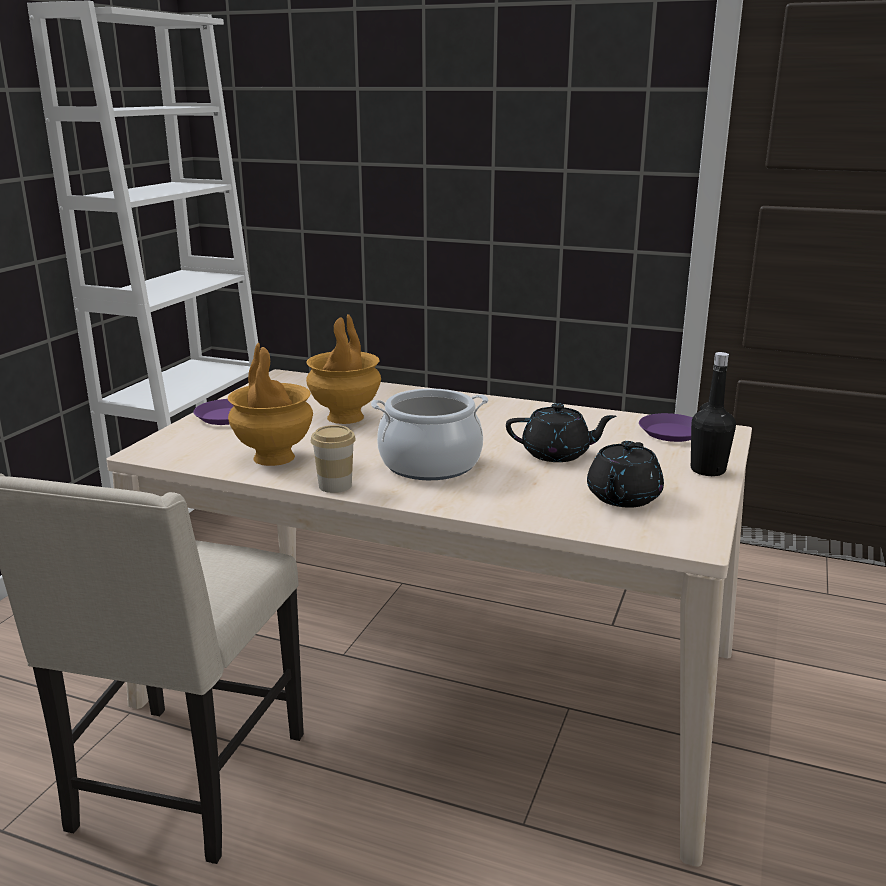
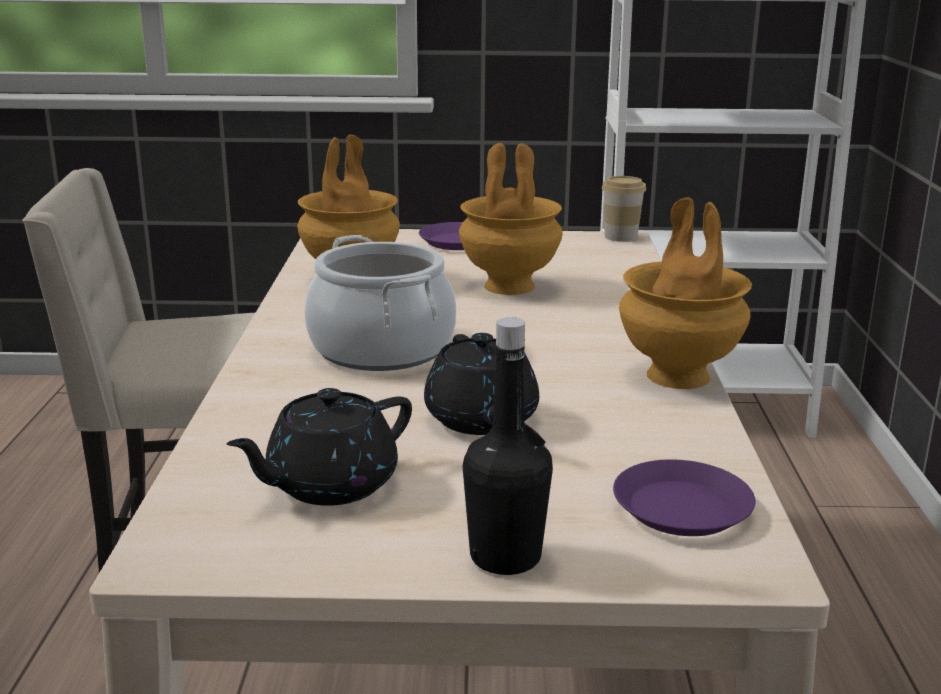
camera: 70 degrees right, 0 degrees up
(335, 485) = (284, 315): cup -> cup (620, 237)
(526, 406) = (680, 376): none -> brown vase
(622, 497) = (329, 484): black teapot -> black teapot turned 45 degrees counterclockwise

